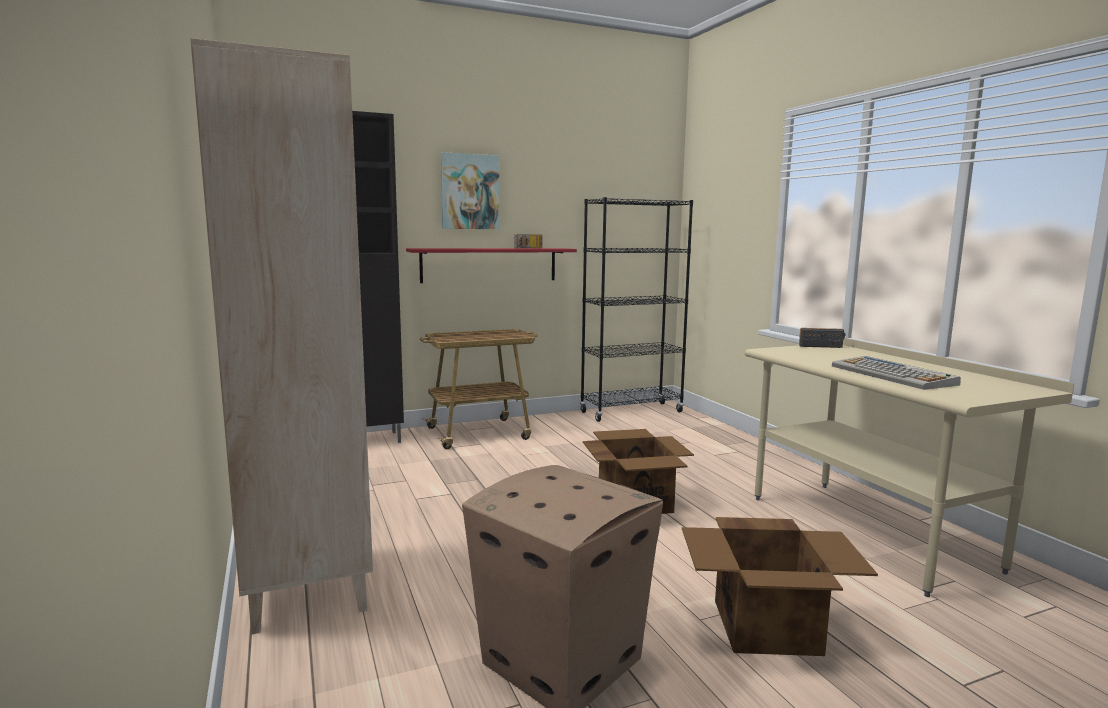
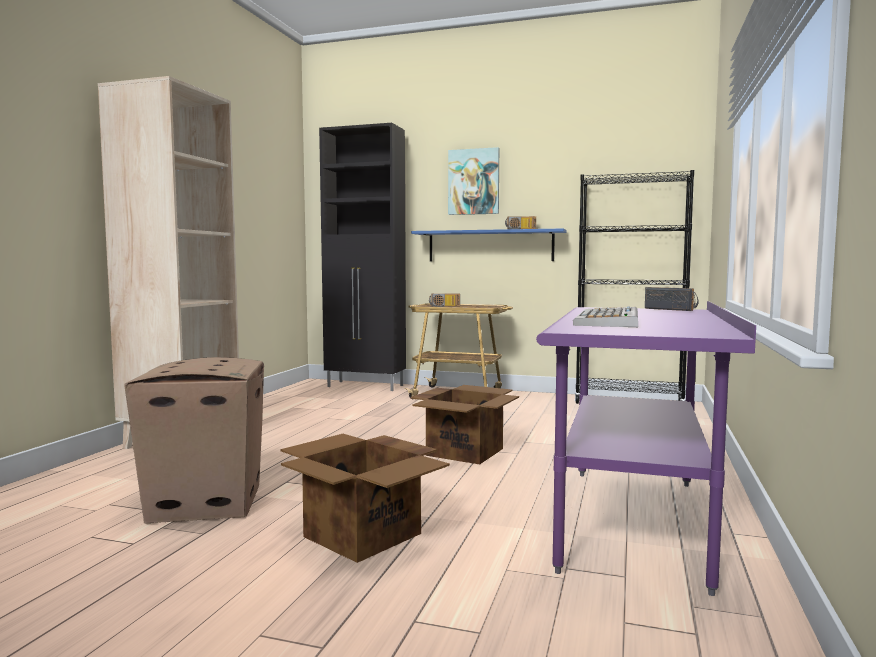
camera: 40 degrees right, 5 degrees down
(469, 338) = (444, 306): none -> radio
(489, 265) = (490, 246): red shelf -> blue shelf
(867, 532) = (634, 522): beige desk -> purple desk

